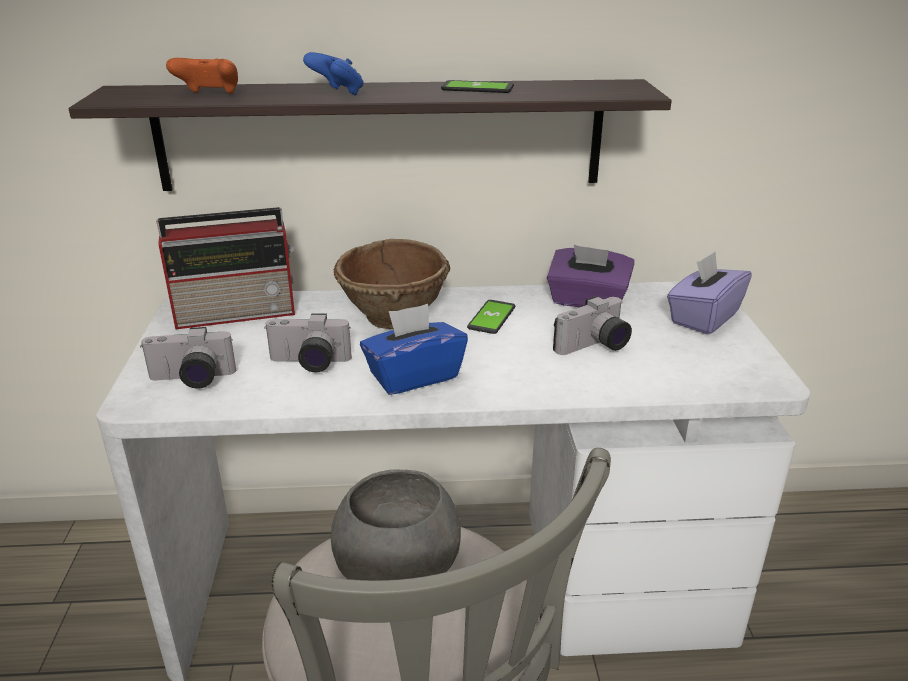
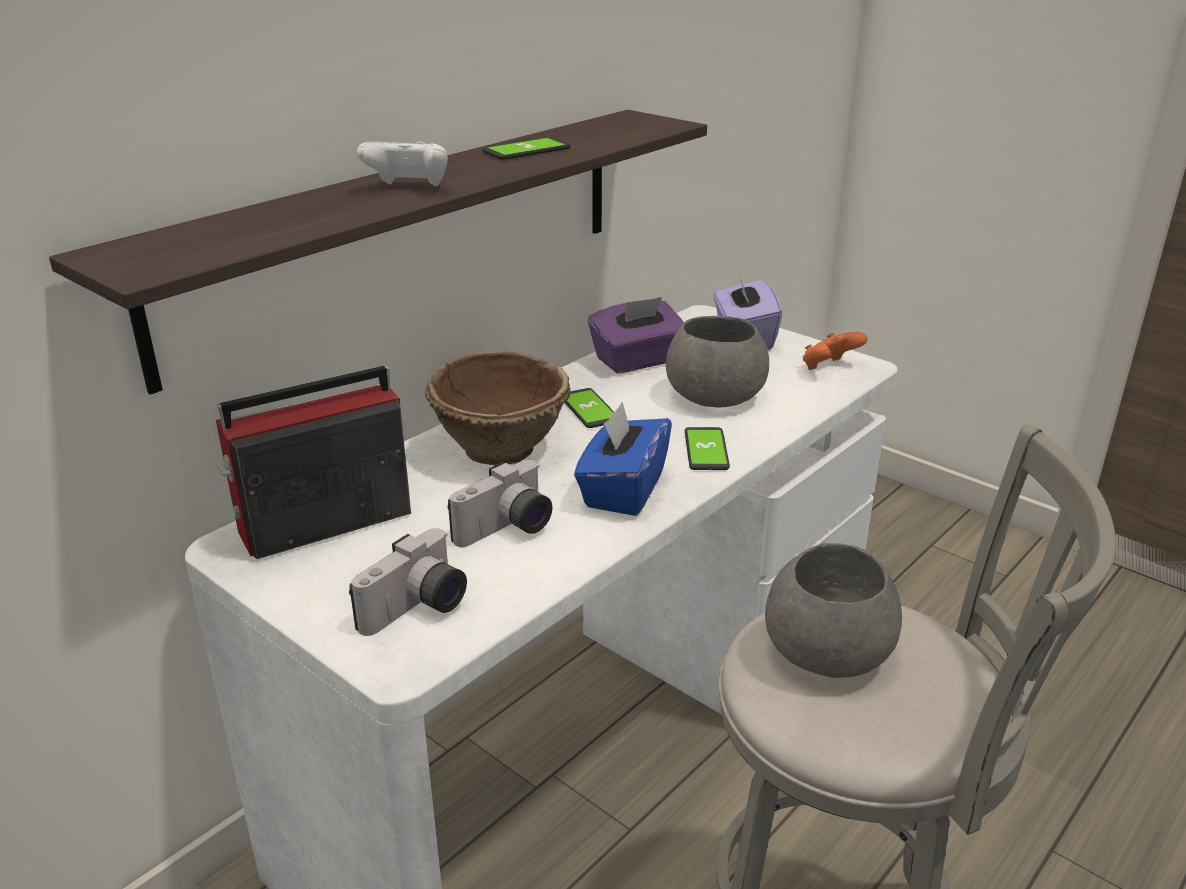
camera: 45 degrees left, 0 degrees up
(210, 95) = (268, 228): orange game controller -> orange game controller (829, 368)
(238, 313) = (322, 523): radio -> radio turned 150 degrees counterclockwise
(337, 93) = (409, 189): blue game controller -> white game controller
(516, 379) = (706, 450): none -> phone
(595, 347) = (713, 396): camera -> grey bowl

